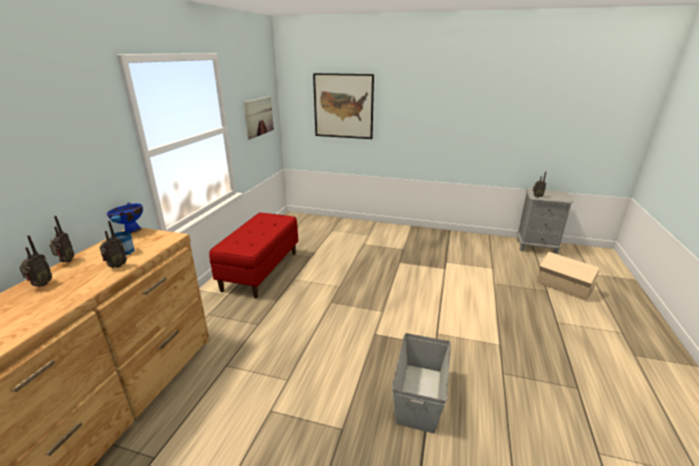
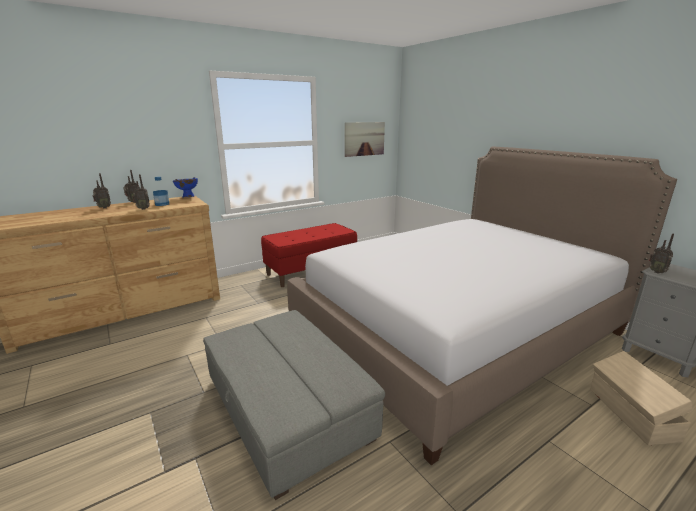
camera: 40 degrees right, 5 degrees down
(343, 106) = (448, 133): picture -> none
(420, 395) = (287, 408): grey storage box -> grey ottoman
(438, 276) = (458, 331): none -> bed

